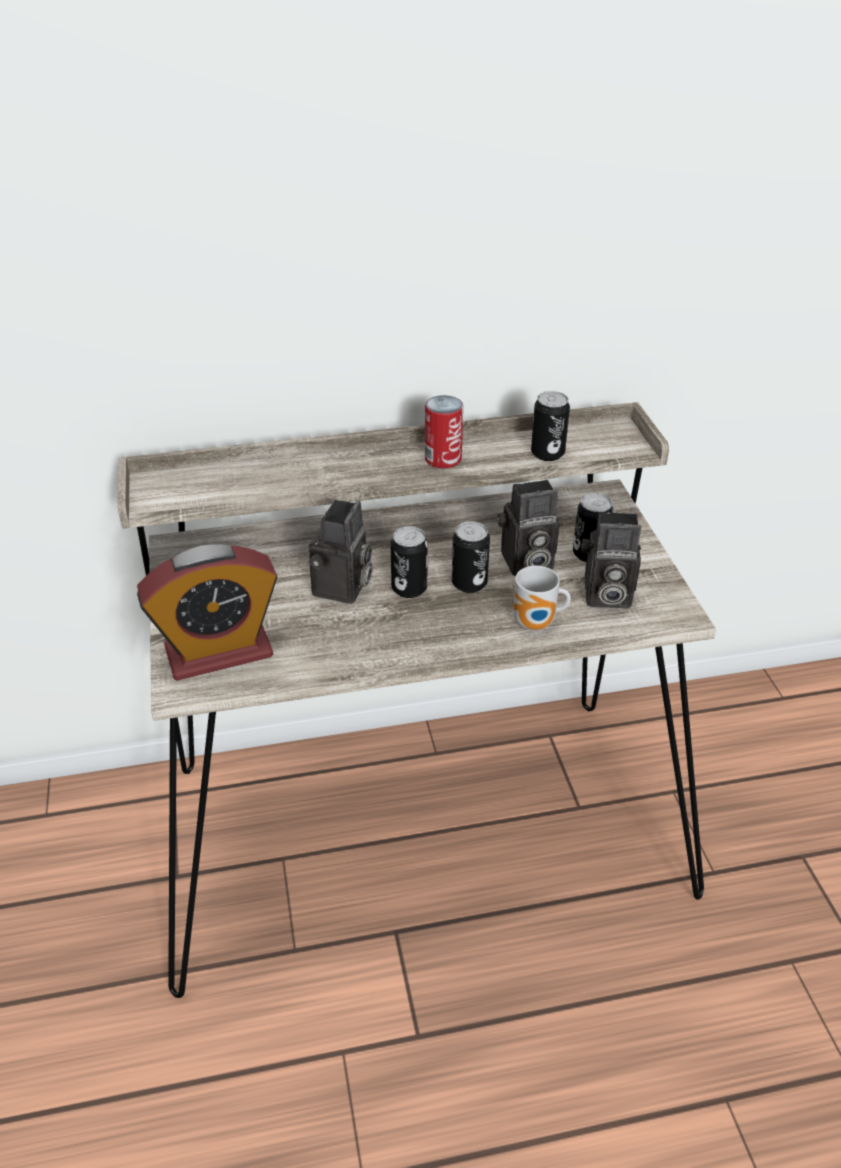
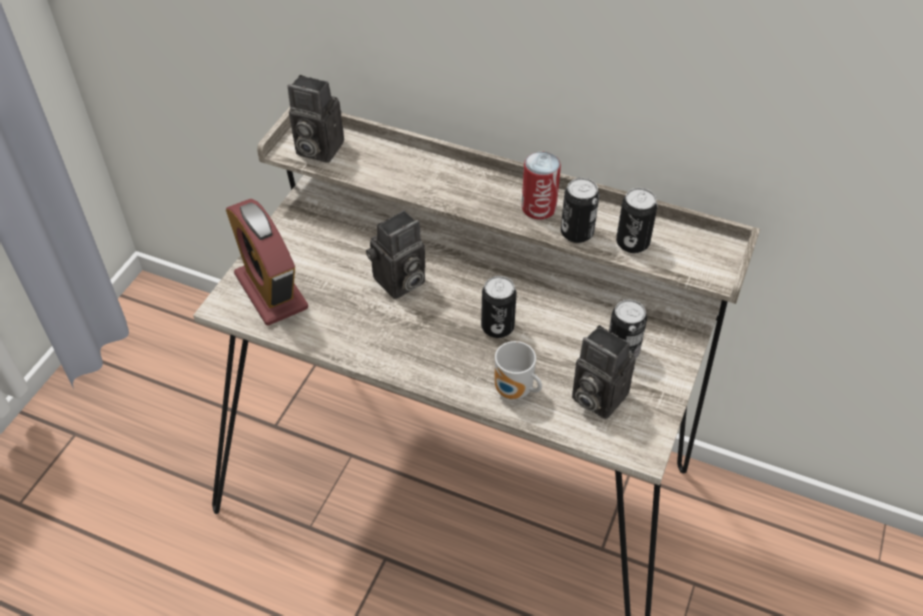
camera: 35 degrees right, 10 degrees up
(219, 652) = (271, 291): alarm clock -> alarm clock turned 45 degrees clockwise
(409, 588) = (448, 308): can -> can (577, 233)
(525, 563) = (559, 332): camera -> camera (316, 149)

